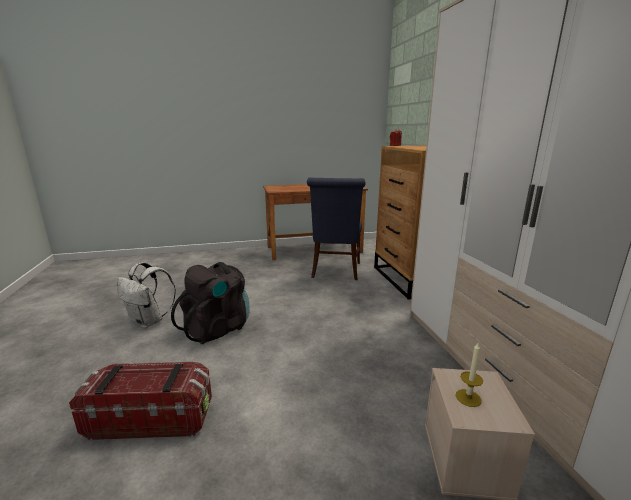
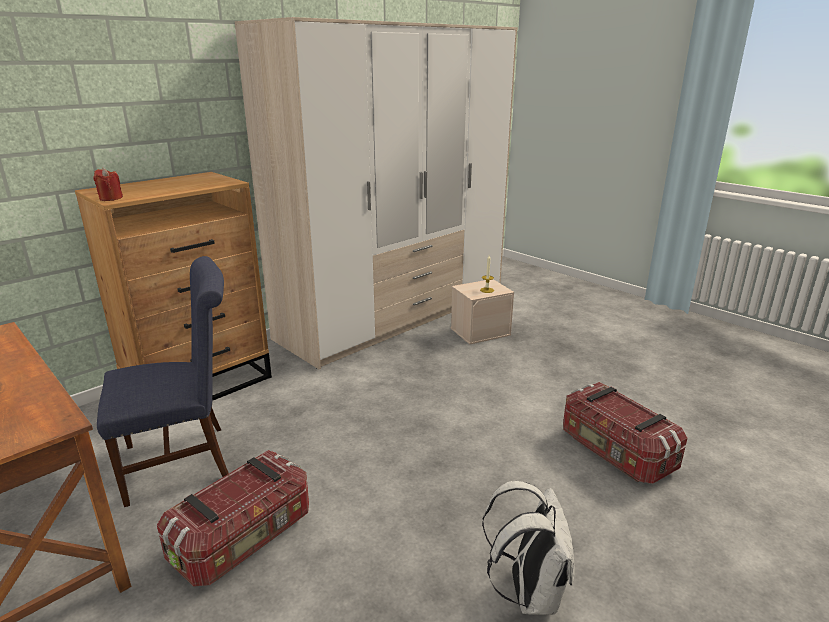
camera: 120 degrees left, 5 degrees up
(217, 328) = (467, 497): black backpack -> none
(269, 276) = (244, 539): none -> storage box

